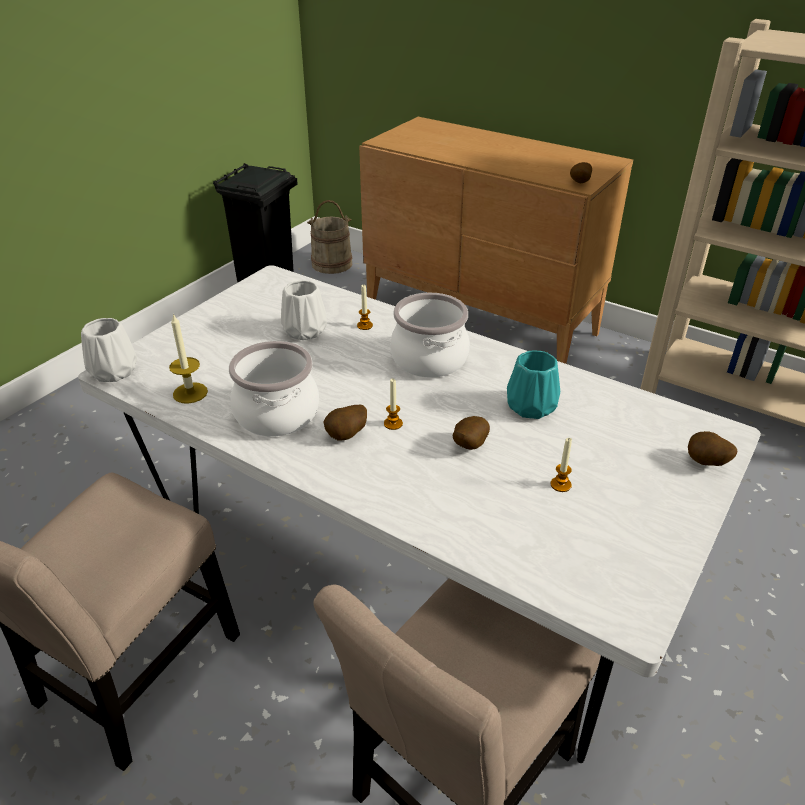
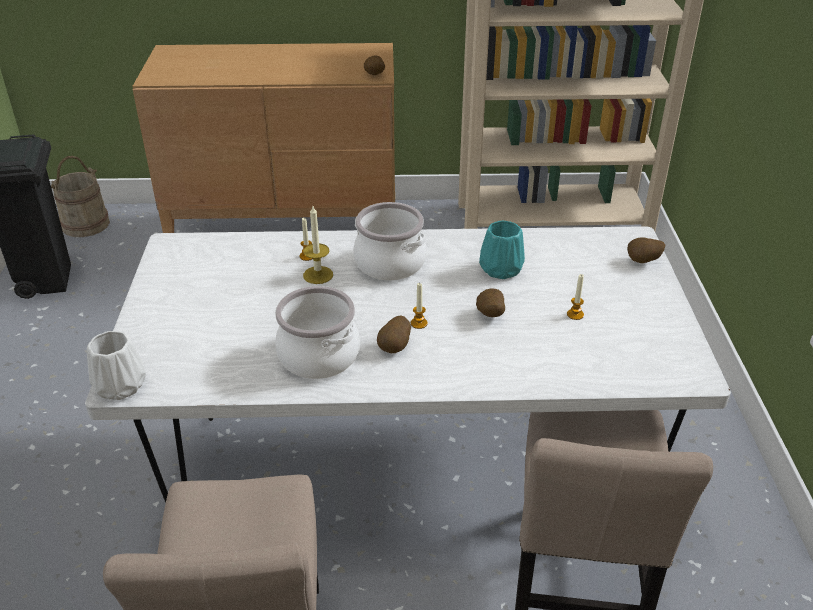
camera: 35 degrees left, 0 degrees up
(190, 393) = (221, 372): candle -> candle (318, 275)
(305, 330) = (260, 279): white vase -> none

